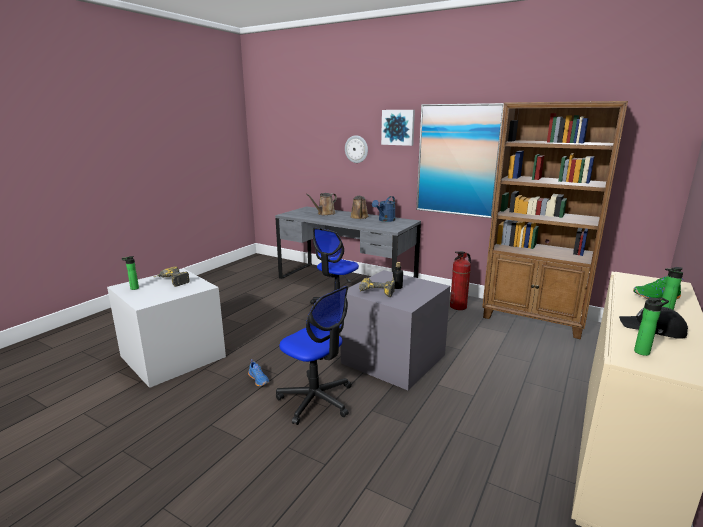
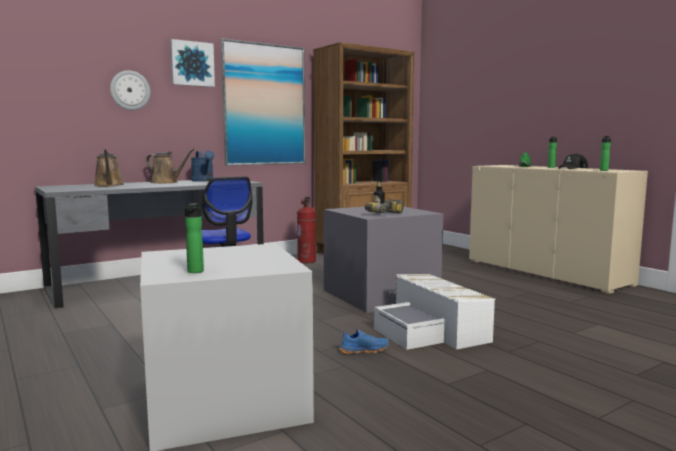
camera: 65 degrees left, 10 degrees down
(171, 281) = (204, 256): power drill -> none
(316, 400) = (431, 331): office chair -> white storage box

